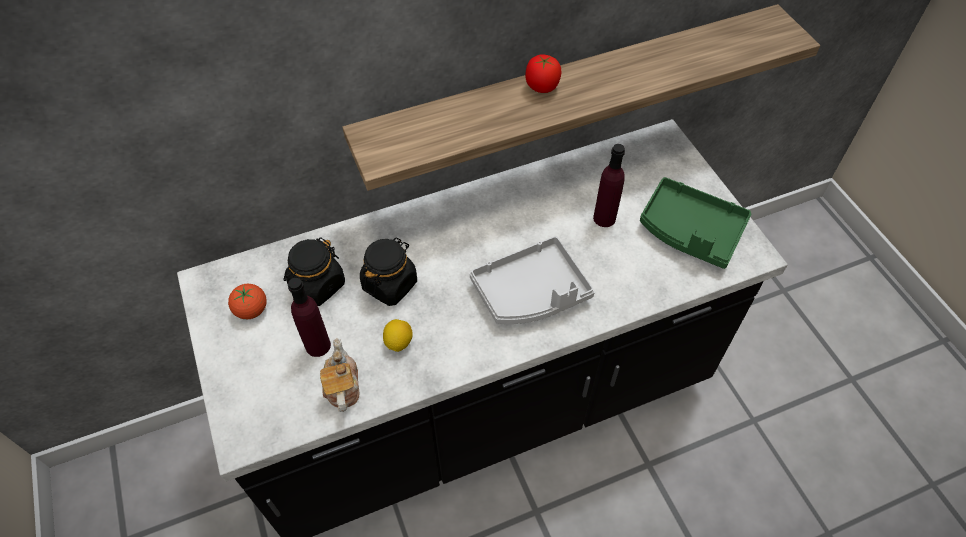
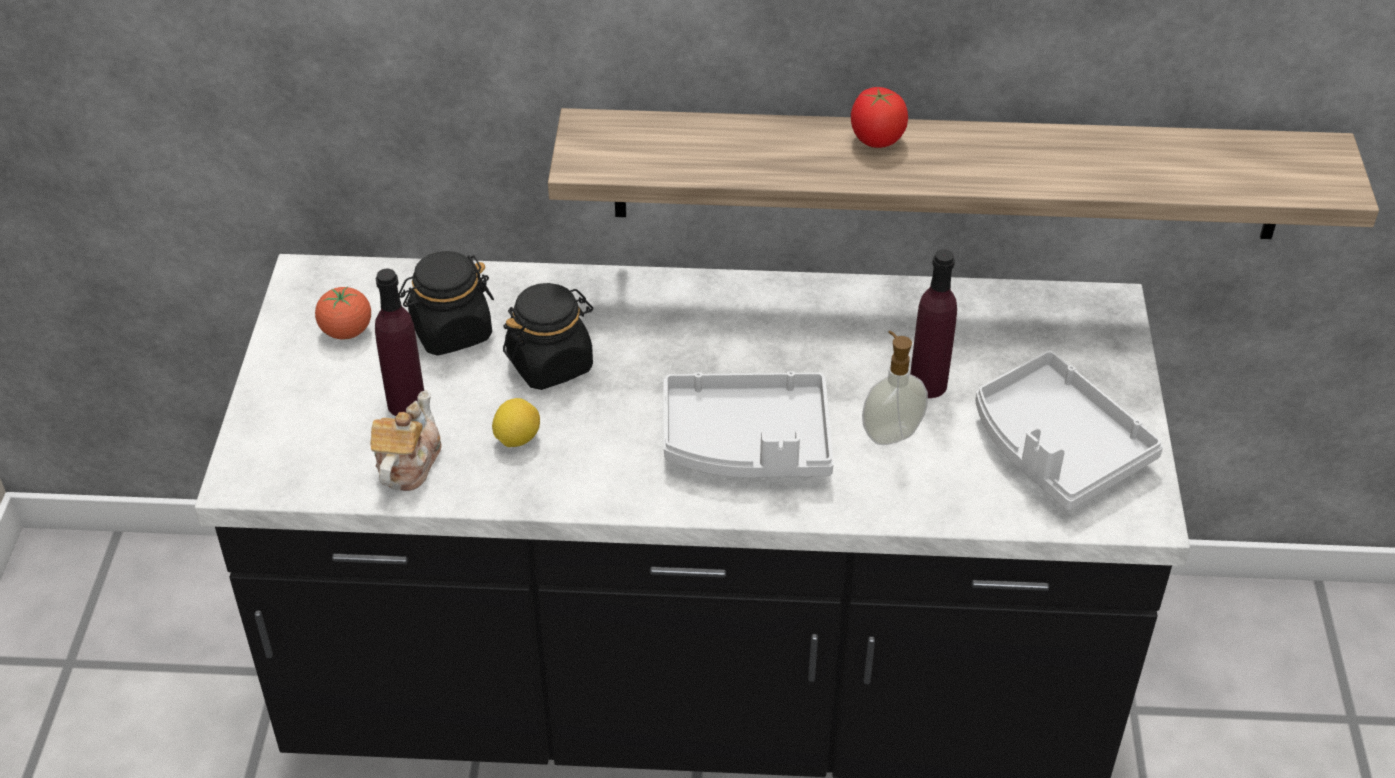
camera: 25 degrees right, 10 degrees down
(603, 256) = (891, 433): none -> soap dispenser
(690, 231) = (1056, 447): green tray -> grey tray

